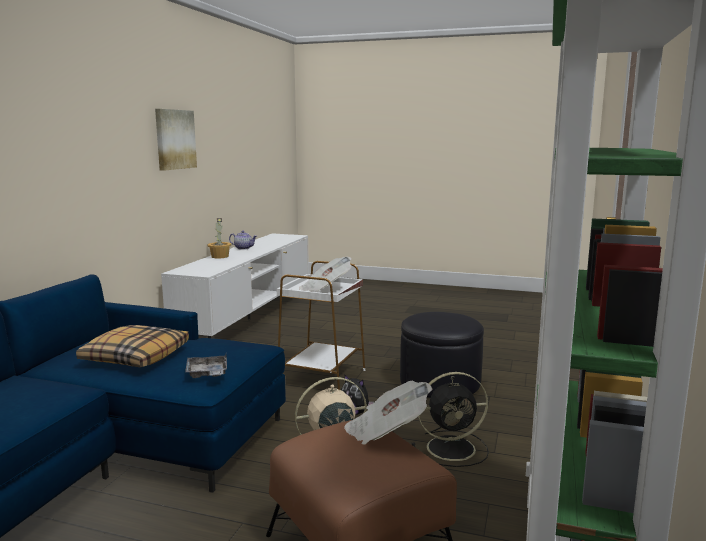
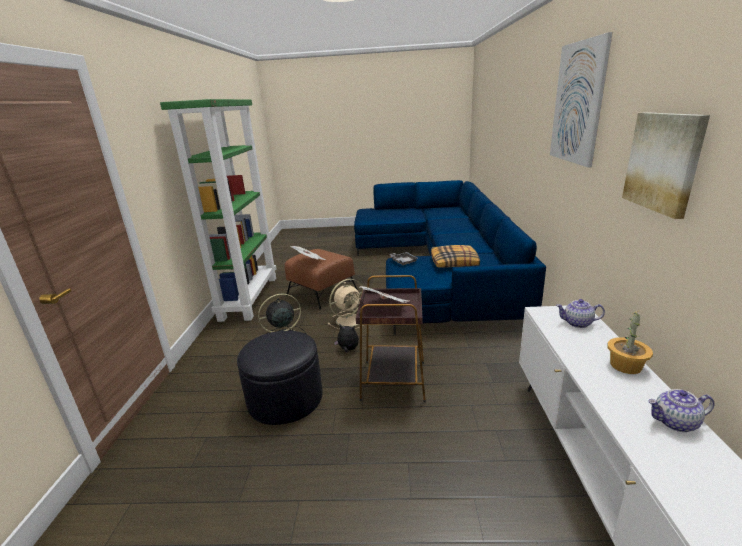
camera: 165 degrees right, 10 degrees up
(72, 97) = (577, 103): none -> picture
(197, 267) = (577, 323): none -> teapot
(323, 377) = (393, 381): white side table -> brown side table

